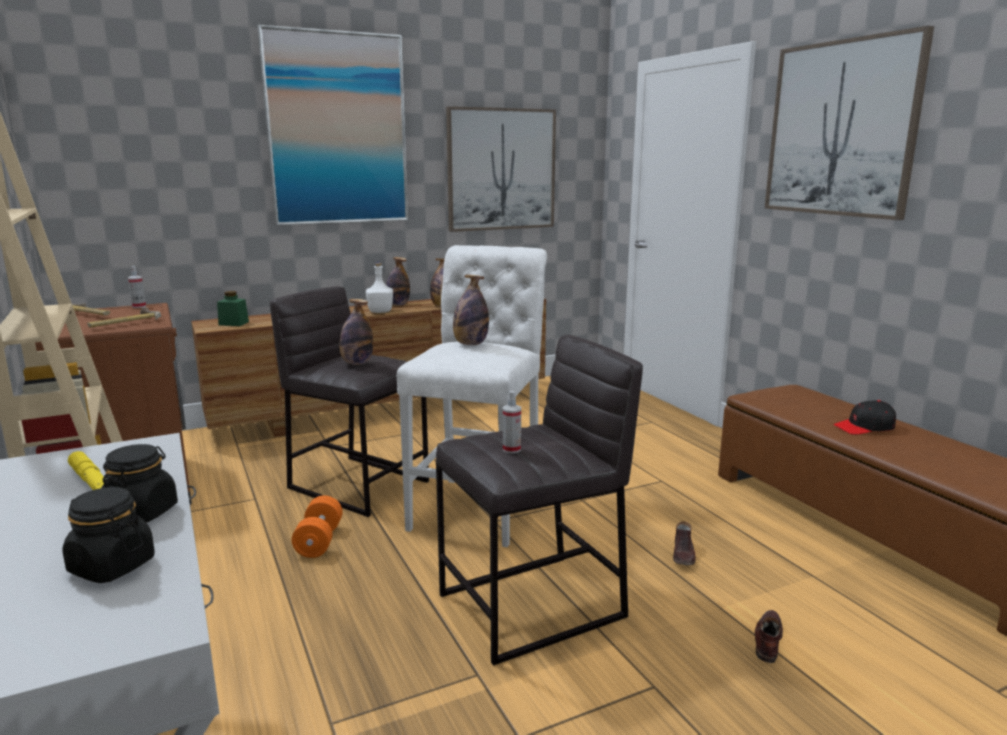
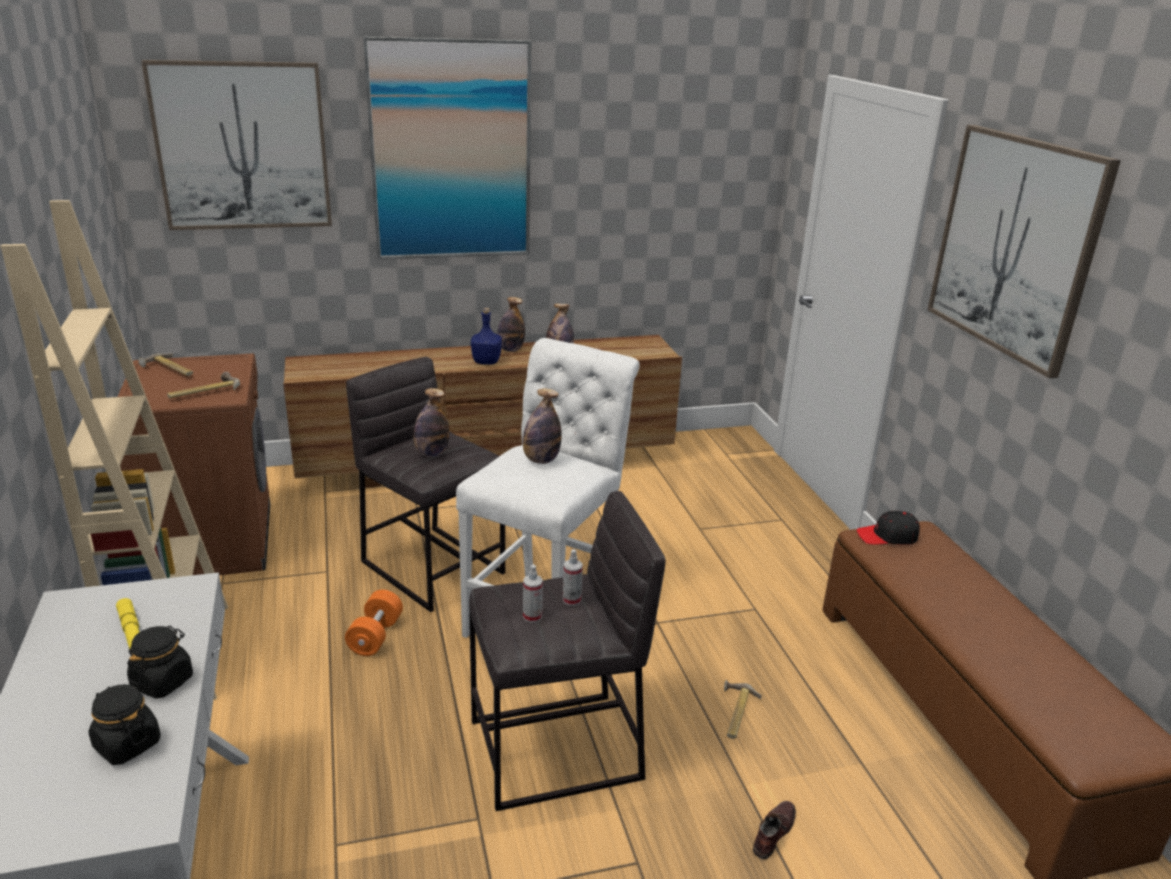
camera: 10 degrees right, 10 degrees up
(139, 306) = (224, 359): spray bottle -> spray bottle (571, 600)
(233, 323) = (326, 367): green jar -> none
(380, 312) = (486, 362): white bottle -> blue bottle
(501, 169) = (647, 195): picture -> picture (242, 147)
(683, 555) = (735, 713): brown shoe -> hammer
(864, 427) = (966, 607): black cap -> black cap (887, 536)

